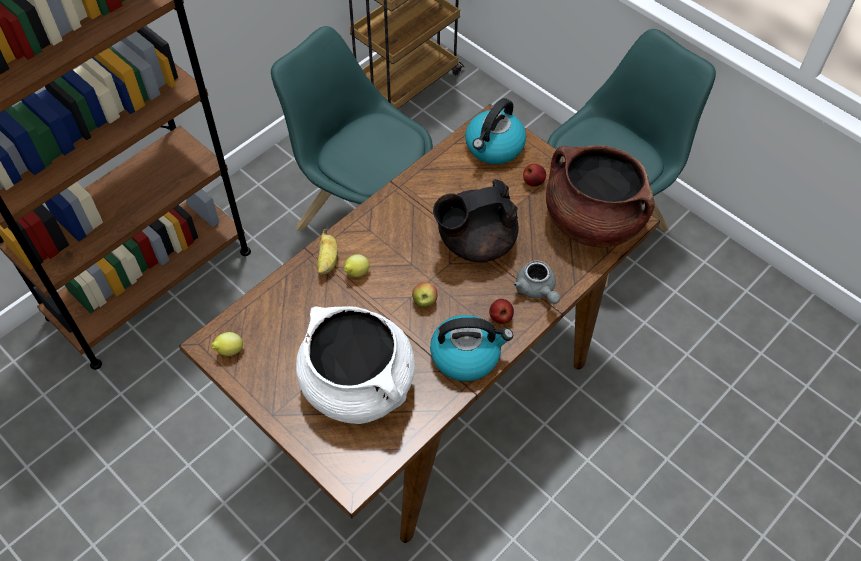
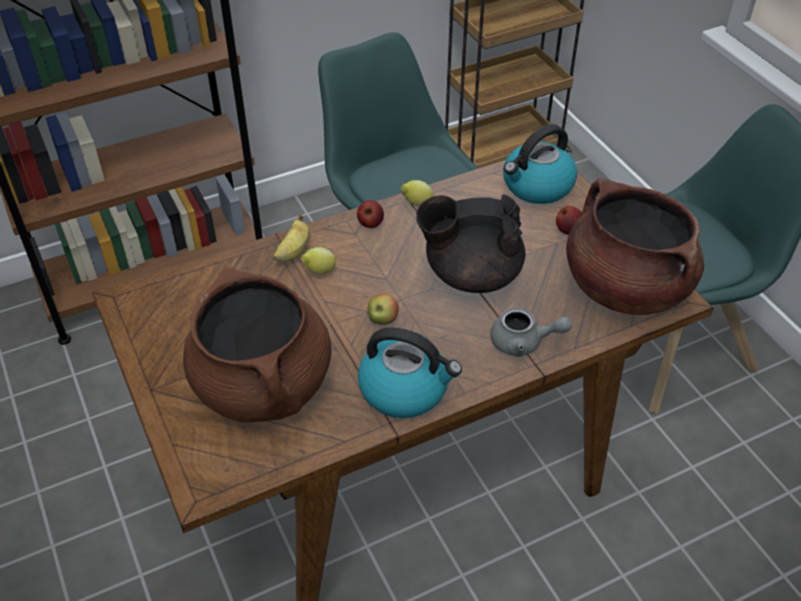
camera: 20 degrees right, 10 degrees down
(229, 351) = (140, 312): lemon -> lemon (416, 204)
(358, 384) = (263, 385): white cooking pot -> brown cooking pot
(500, 317) = (465, 360): apple -> apple (370, 224)
(537, 290) = (523, 342): grey teapot -> grey teapot turned 75 degrees counterclockwise

